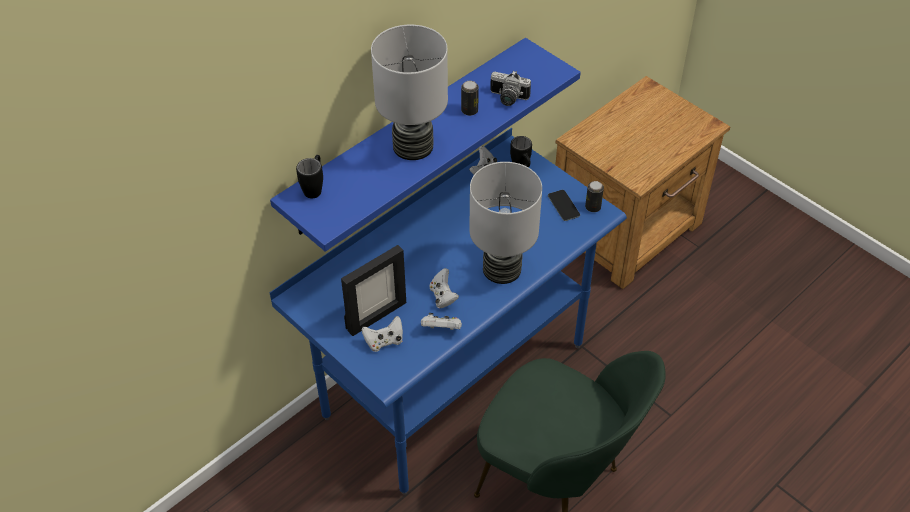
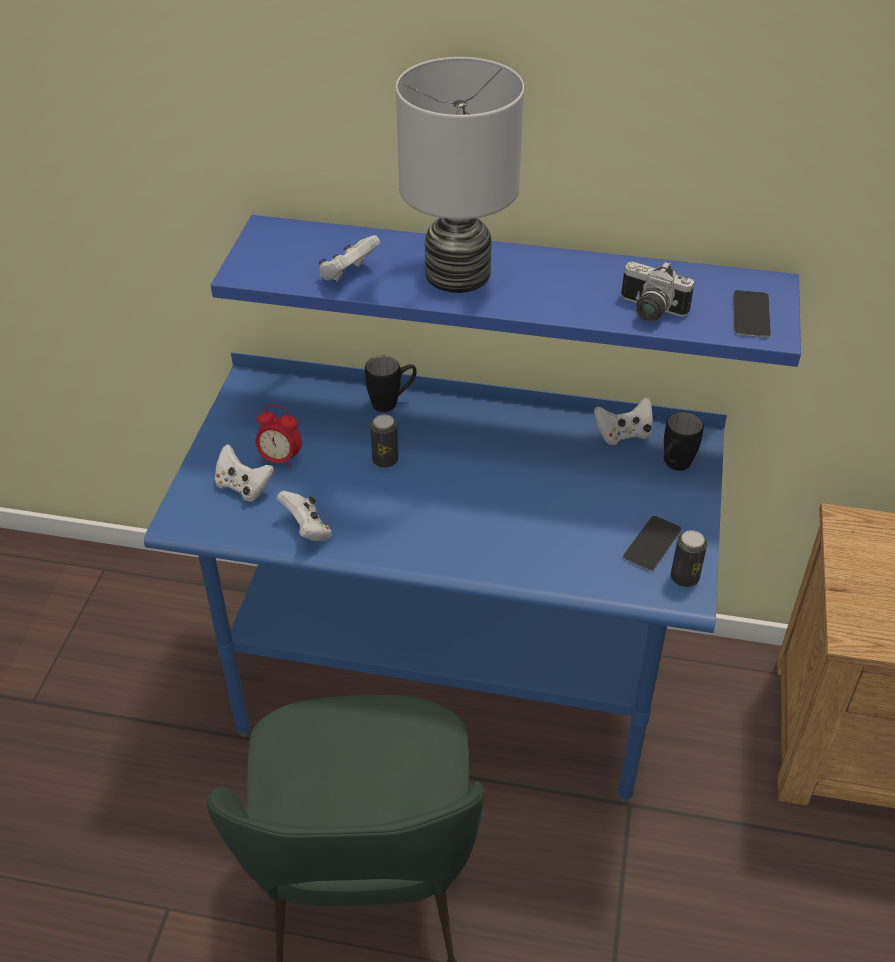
camera: 55 degrees right, 5 degrees down
(314, 188) = (301, 235): black mug -> black mug (392, 402)
(376, 315) = (280, 459): picture frame -> alarm clock
(443, 296) = (364, 504): white game controller -> white game controller (348, 274)
(469, 110) = (583, 290): can -> can (385, 460)
(501, 269) = (466, 537): grey table lamp -> none
(507, 99) = (649, 311): camera -> camera turned 45 degrees counterclockwise
(541, 69) = (751, 315): none -> phone

